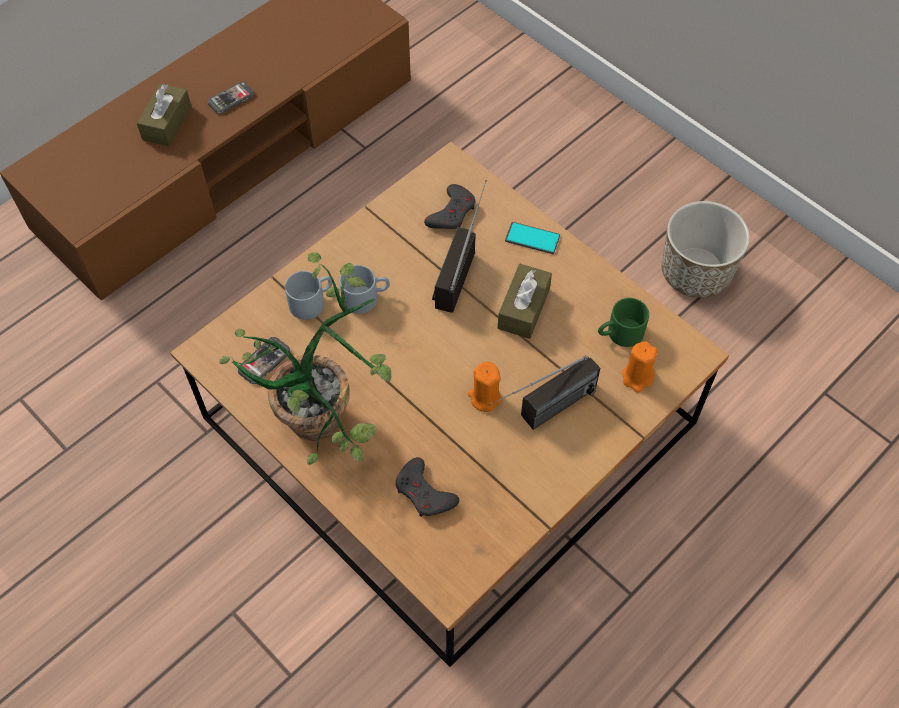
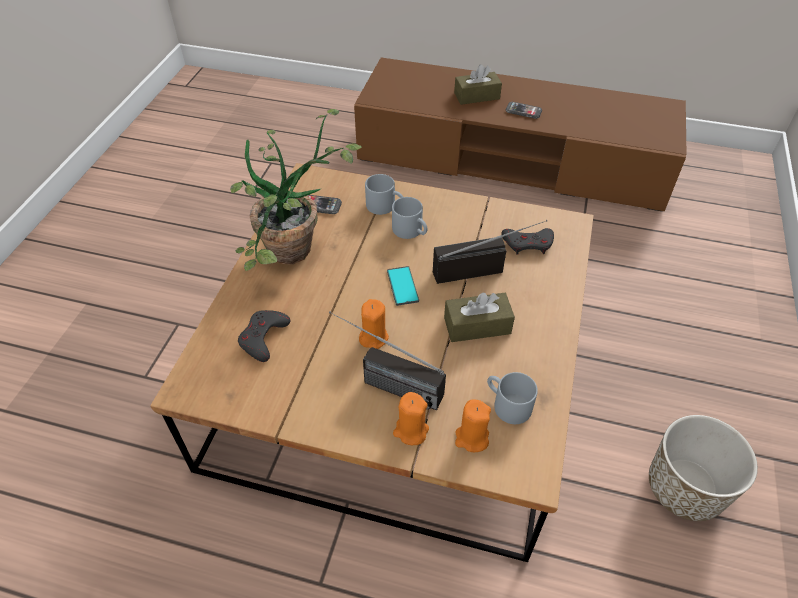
camera: 60 degrees right, 10 degrees down
(532, 238) = (550, 301): phone -> phone (402, 286)
(605, 418) = (411, 431): none -> orange candle
(620, 334) = (506, 404): green mug -> grey mug

